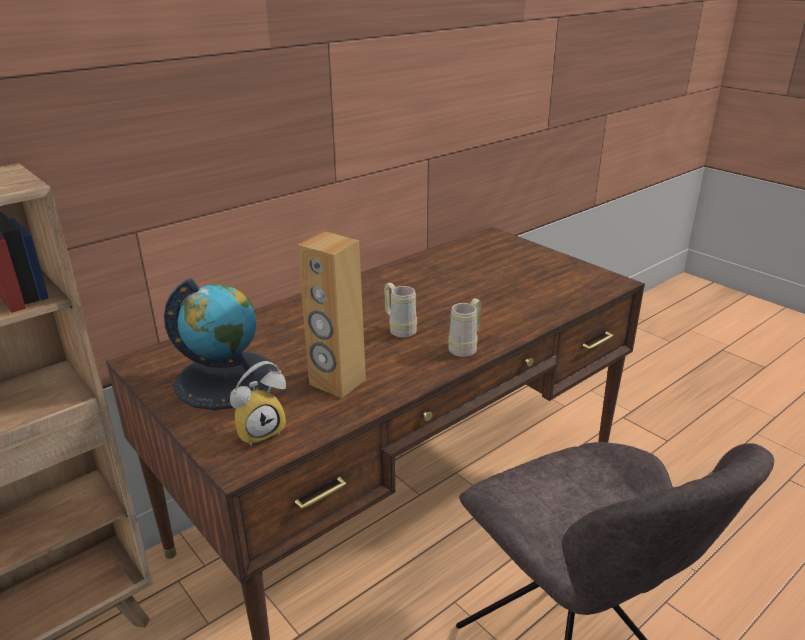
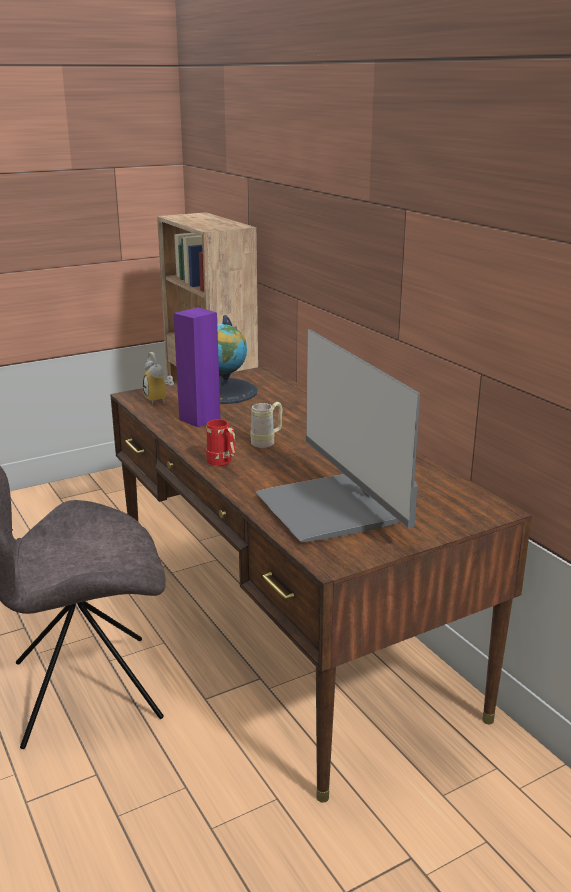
camera: 100 degrees right, 5 degrees down
(337, 382) = (199, 419): brown speaker -> purple speaker
(466, 347) = (222, 463): beige mug -> red mug
(531, 287) = (330, 509): none -> monitor

